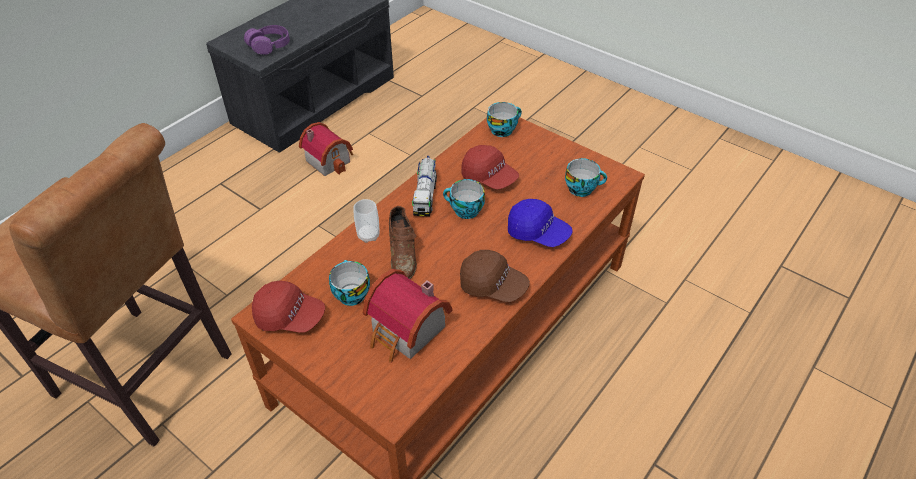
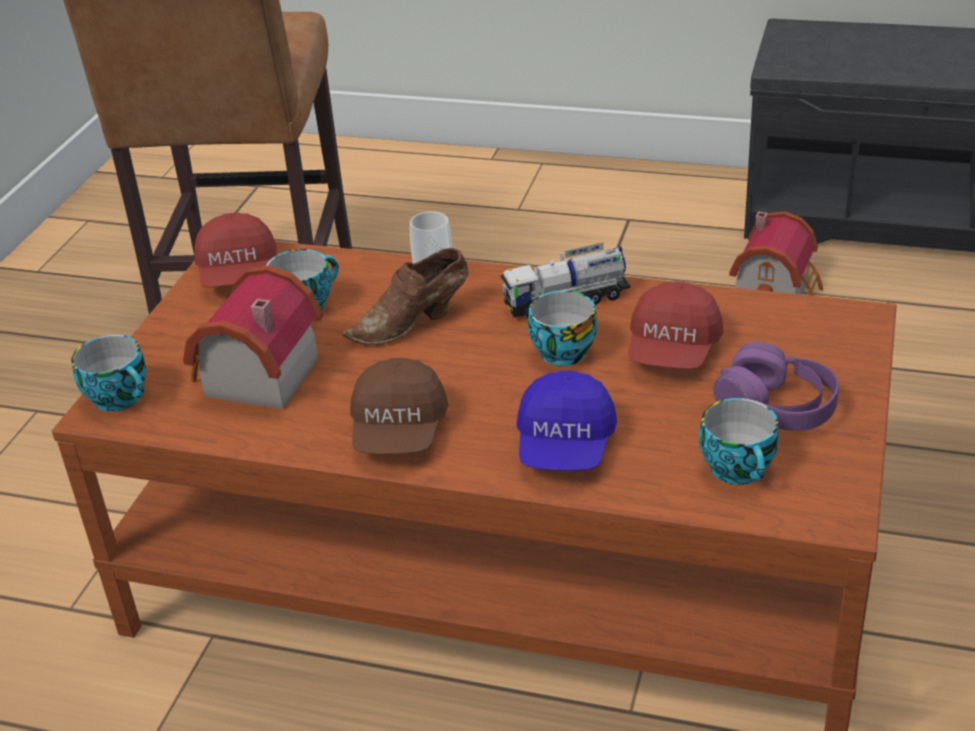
camera: 70 degrees right, 10 degrees down
(269, 46) = (820, 59): purple headphones -> purple headphones (777, 407)
(502, 129) = (829, 326): cup -> cup (121, 397)

